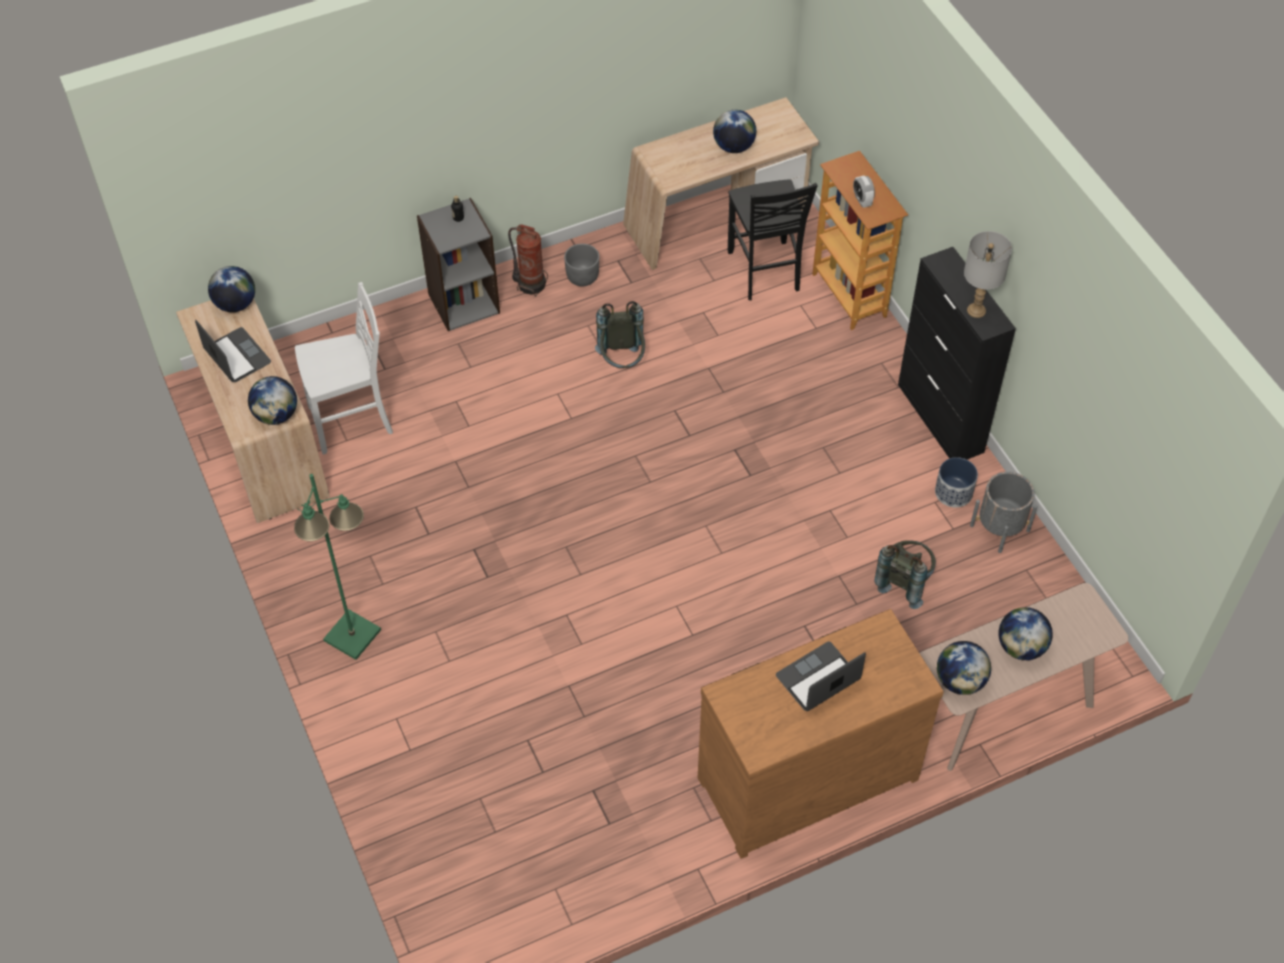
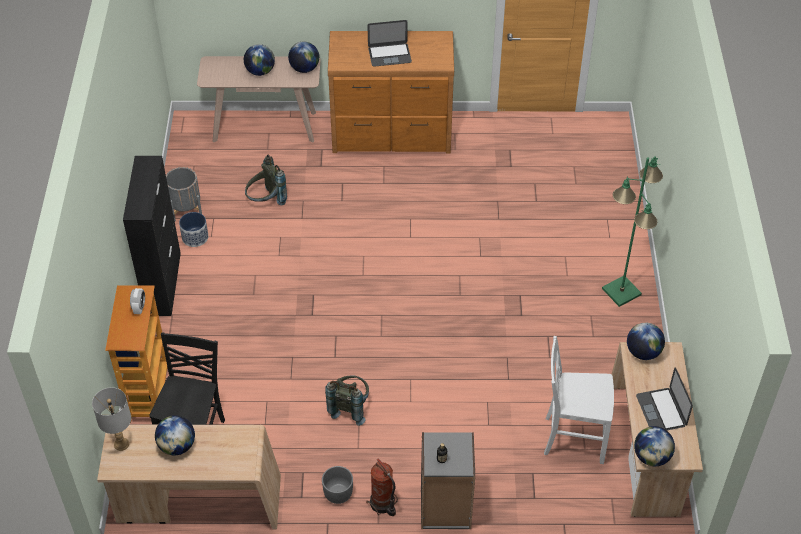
camera: 155 degrees left, 5 degrees down
(976, 310) = (147, 174): grey table lamp -> grey table lamp (121, 444)

